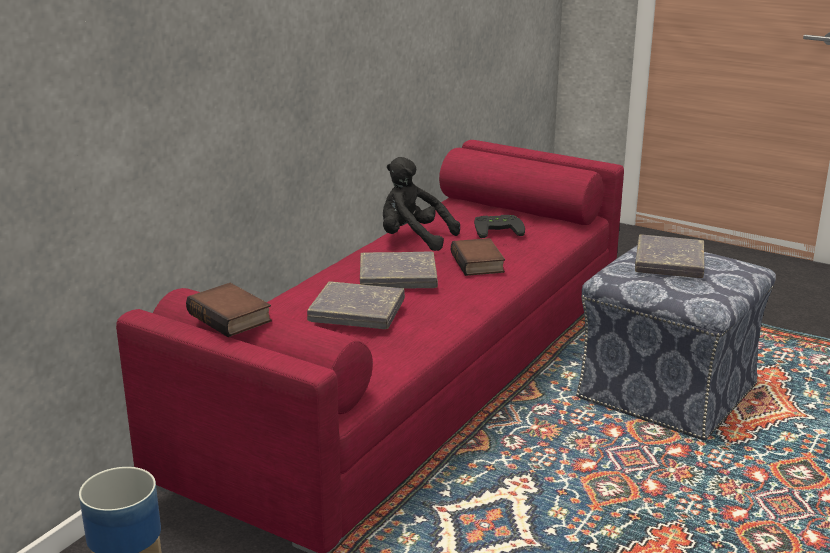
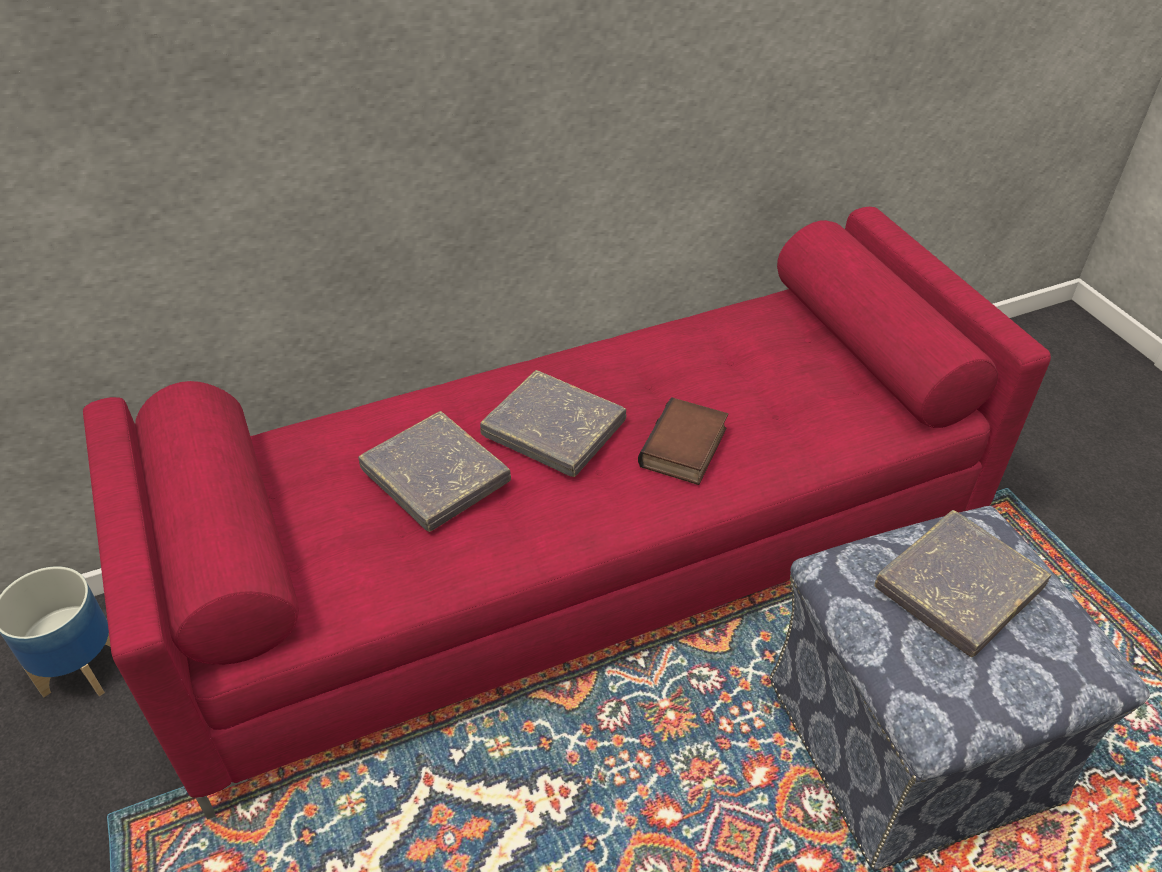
camera: 35 degrees right, 20 degrees up
(232, 317) = (167, 470): book -> none
(413, 239) = (655, 359): black plush toy -> none
(497, 229) = (784, 387): black game controller -> none

